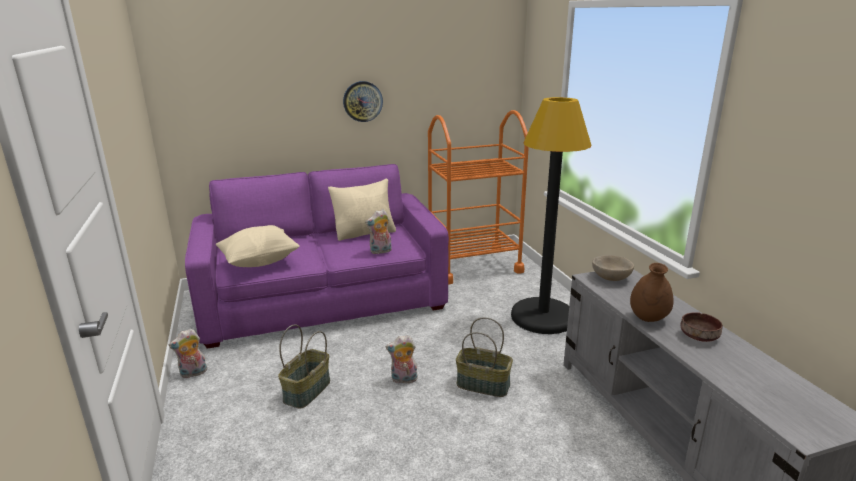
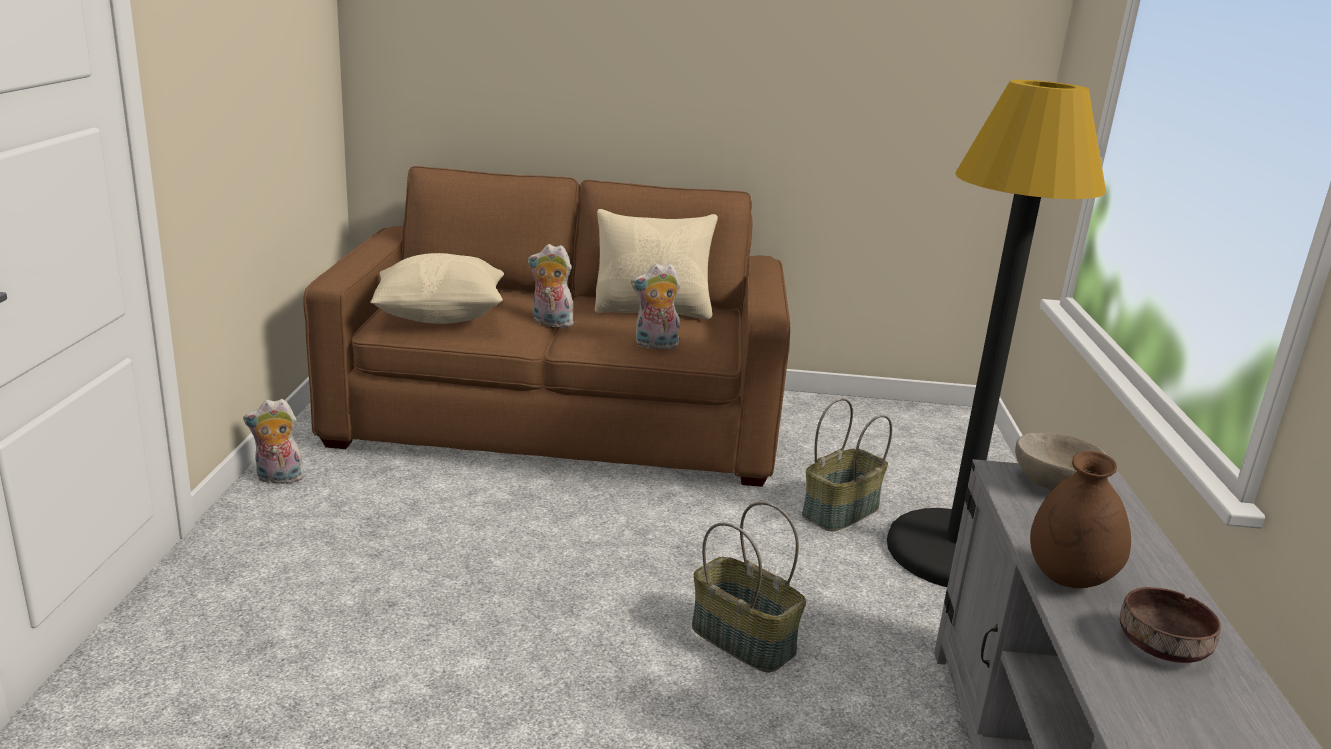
camera: 20 degrees right, 0 degrees up
(307, 391) = (427, 557): basket -> basket (841, 512)
(323, 299) = (561, 418): purple sofa -> brown sofa
(362, 101) = (710, 64): wall clock -> none
(403, 380) = (602, 587): plush toy -> plush toy (550, 323)
(473, 265) = (877, 427): orange cart -> none

